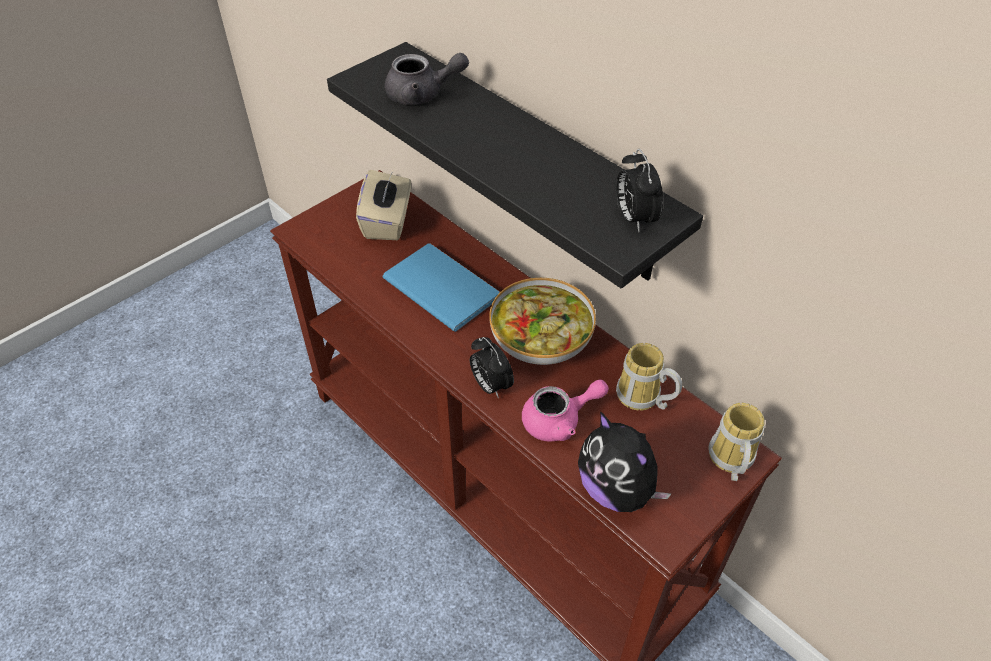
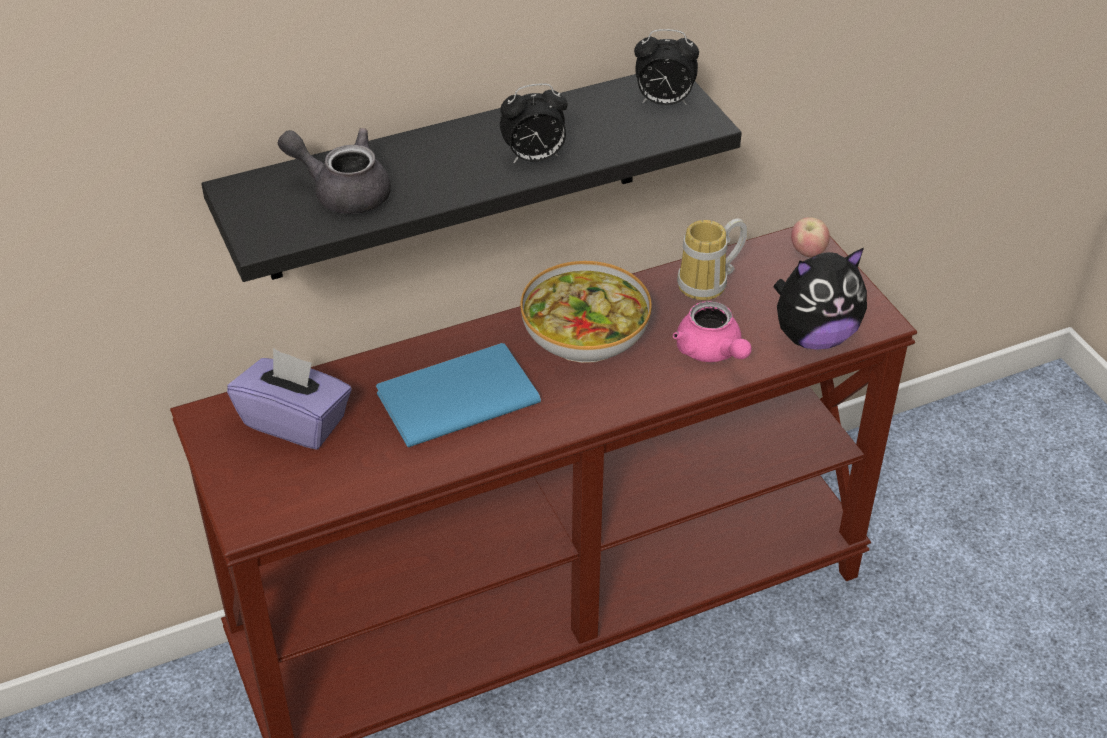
camera: 70 degrees left, 5 degrees down
(387, 222) = (295, 421): beige tissue box -> purple tissue box
(422, 94) = (343, 191): grey teapot -> grey teapot turned 90 degrees counterclockwise
(490, 385) = (638, 393): alarm clock -> alarm clock (534, 158)
(559, 420) = (711, 352): pink teapot -> pink teapot turned 150 degrees clockwise
(728, 461) = (807, 253): mug -> apple

